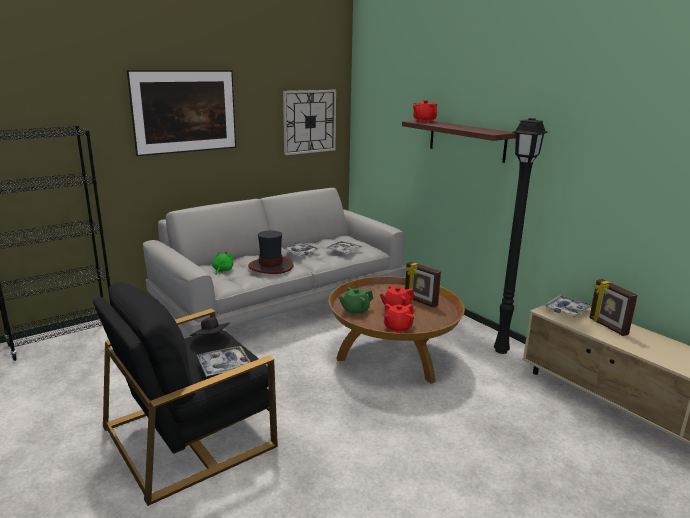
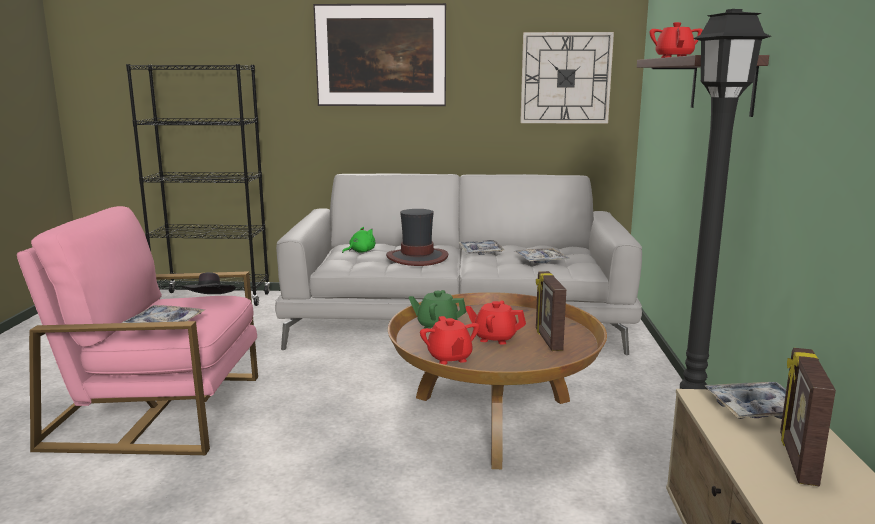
camera: 40 degrees right, 5 degrees down
(189, 434) = (160, 409): black armchair -> pink armchair
(397, 328) = (449, 358): red teapot -> red teapot turned 105 degrees counterclockwise

